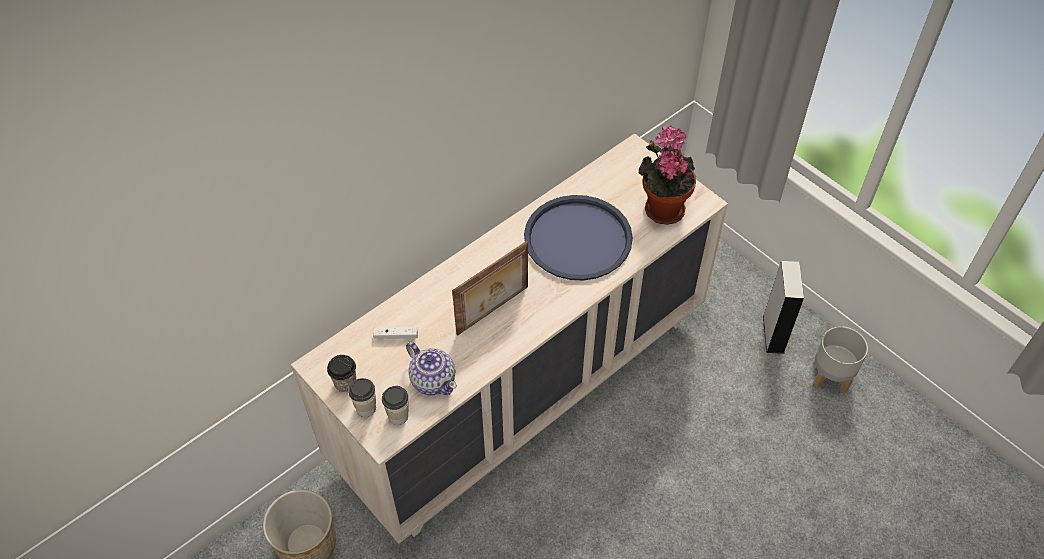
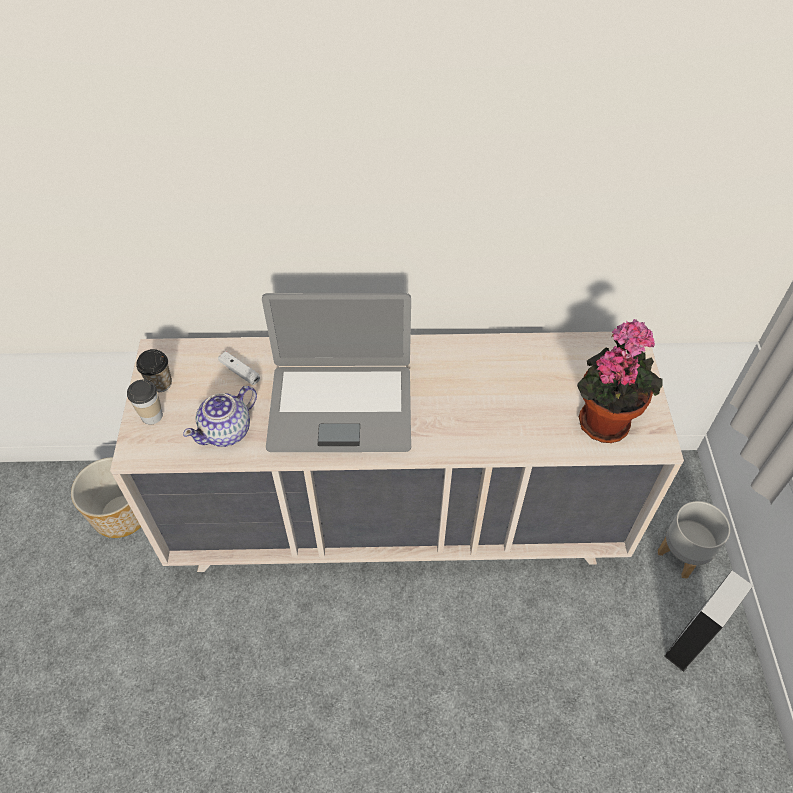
camera: 40 degrees right, 0 degrees up
(398, 416) = (167, 441): cup -> none
(433, 380) = (227, 431): teapot -> teapot turned 45 degrees clockwise
(493, 311) = (341, 407): picture frame -> laptop
(578, 239) = (486, 394): blue tray -> none
(831, 377) = (715, 736): grey planter -> grey planter (683, 556)

